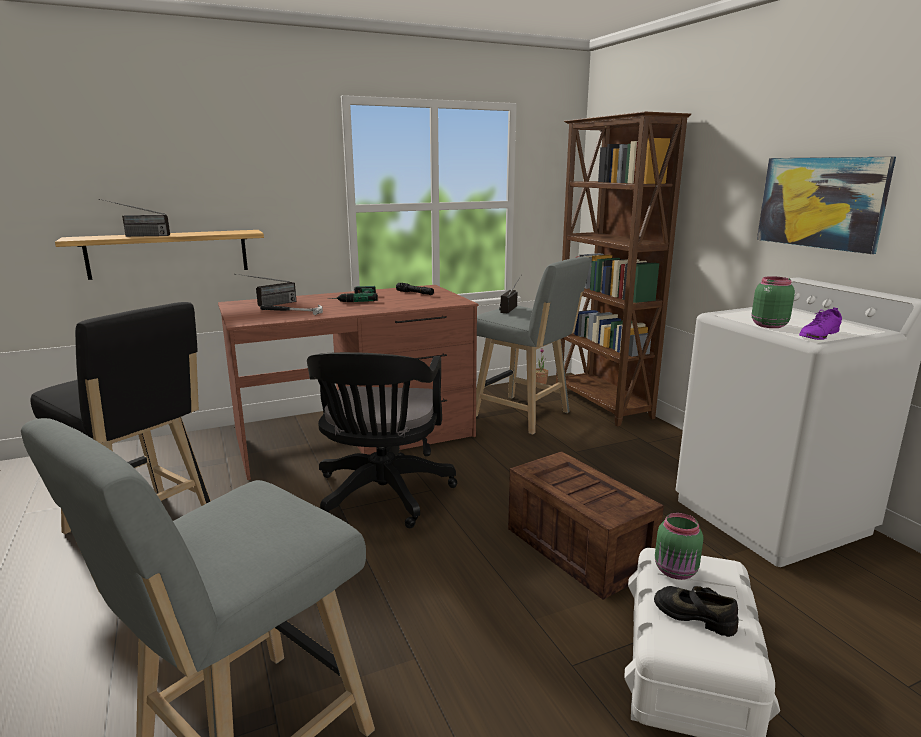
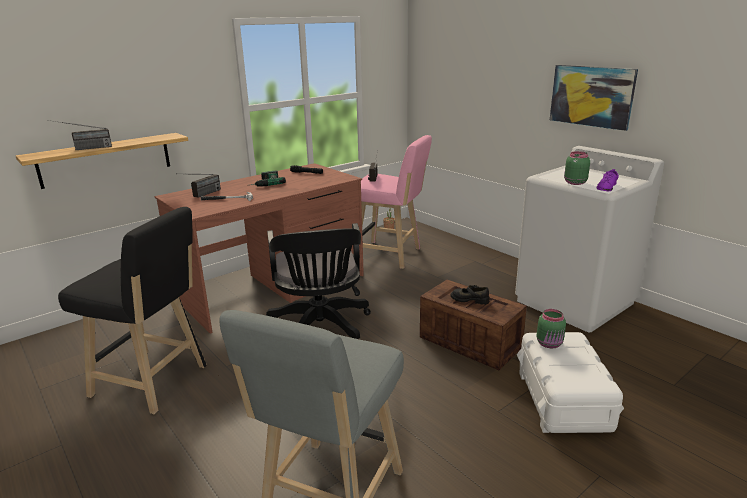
camera: 15 degrees left, 5 degrees up
(525, 416) = (391, 255): grey stool -> pink stool
(601, 404) = (439, 239): brown bookcase -> none
(694, 615) = (570, 366): black shoe -> black shoe (469, 299)

